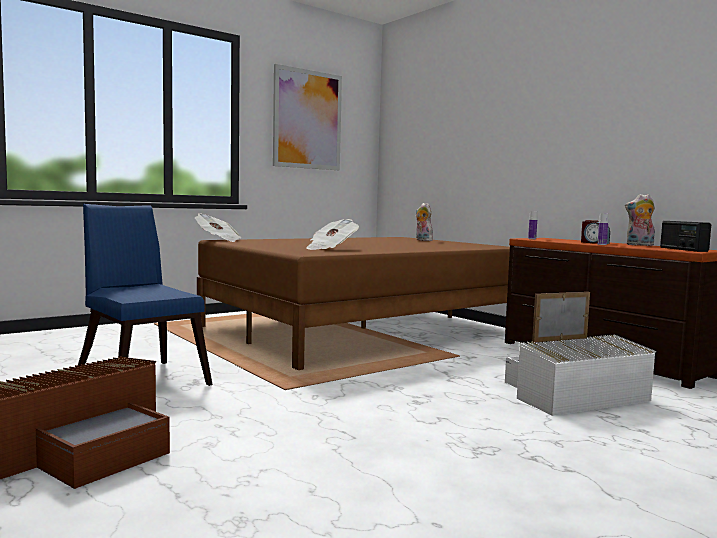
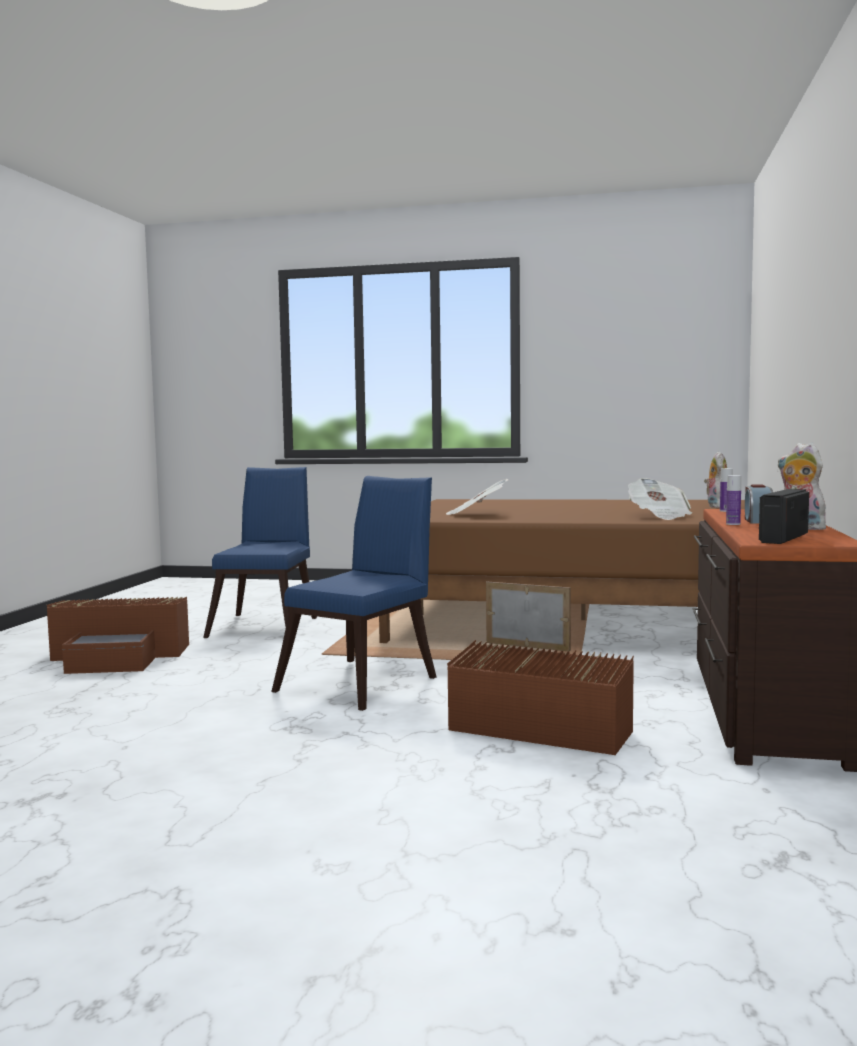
camera: 50 degrees right, 0 degrees up
(218, 240) = (445, 500): newspaper -> newspaper (659, 516)
(307, 119) = (619, 342): picture -> none
(393, 401) = (365, 682): none -> blue chair
(570, 395) = (543, 723): white storage box -> brown storage box

